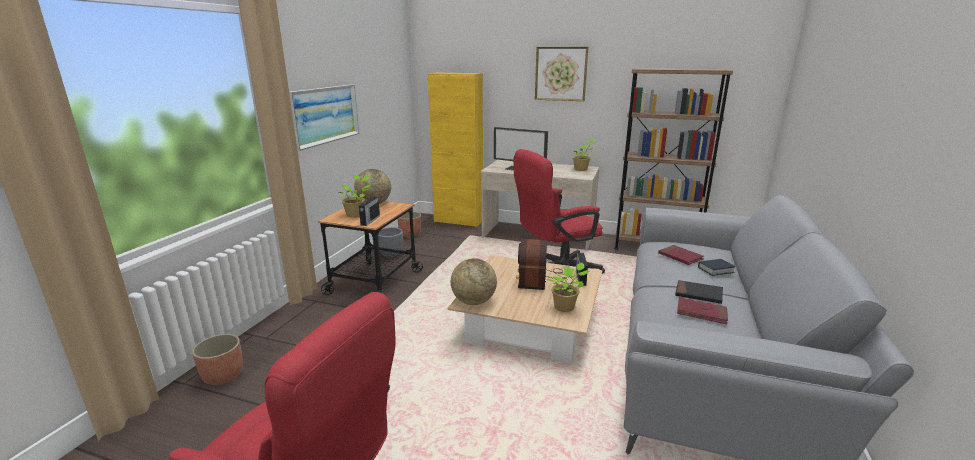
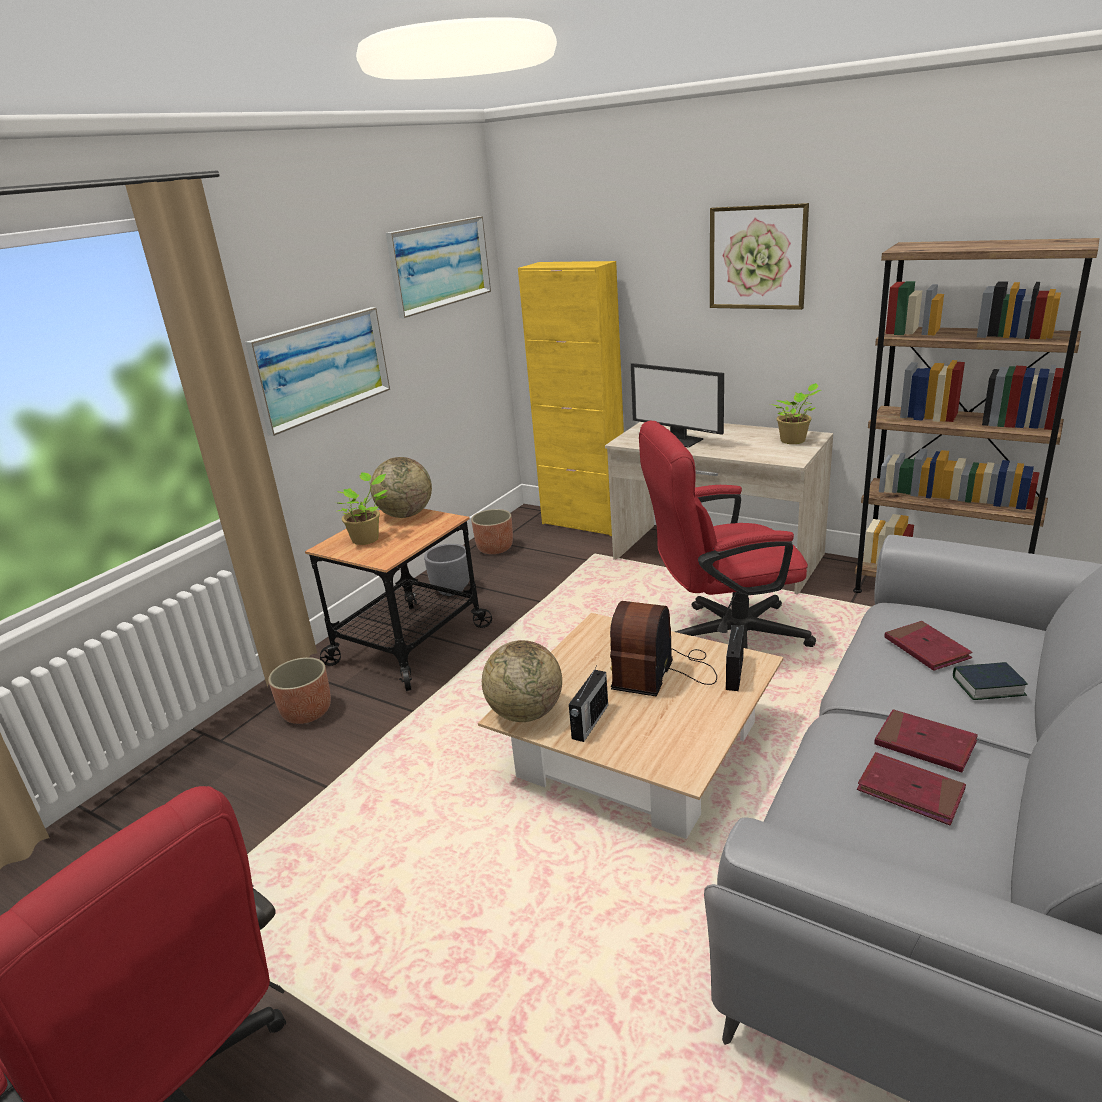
camera: 15 degrees right, 5 degrees up
(223, 375) = (145, 804): planter -> planter (307, 712)
(370, 220) = (383, 552): radio -> radio (589, 722)
(384, 67) = (440, 264): none -> picture
(565, 307) = (682, 738): potted plant -> none
(698, 294) = (924, 744): black book -> red book

